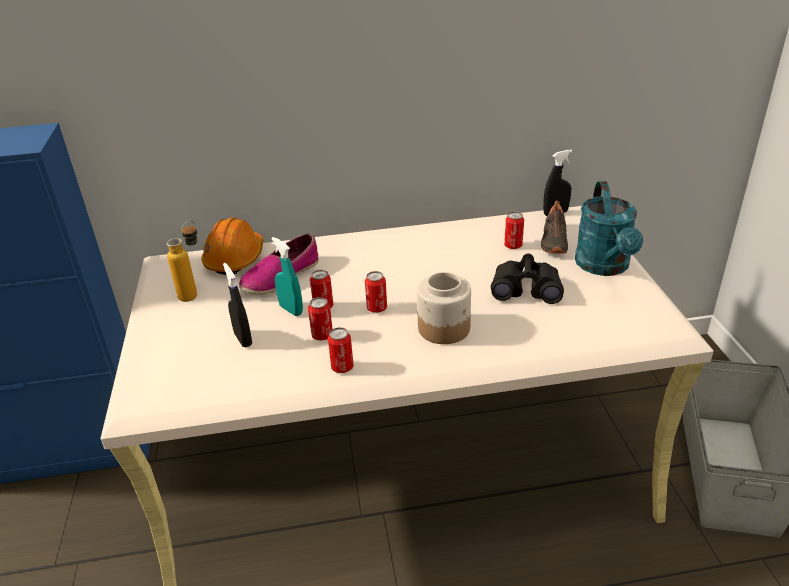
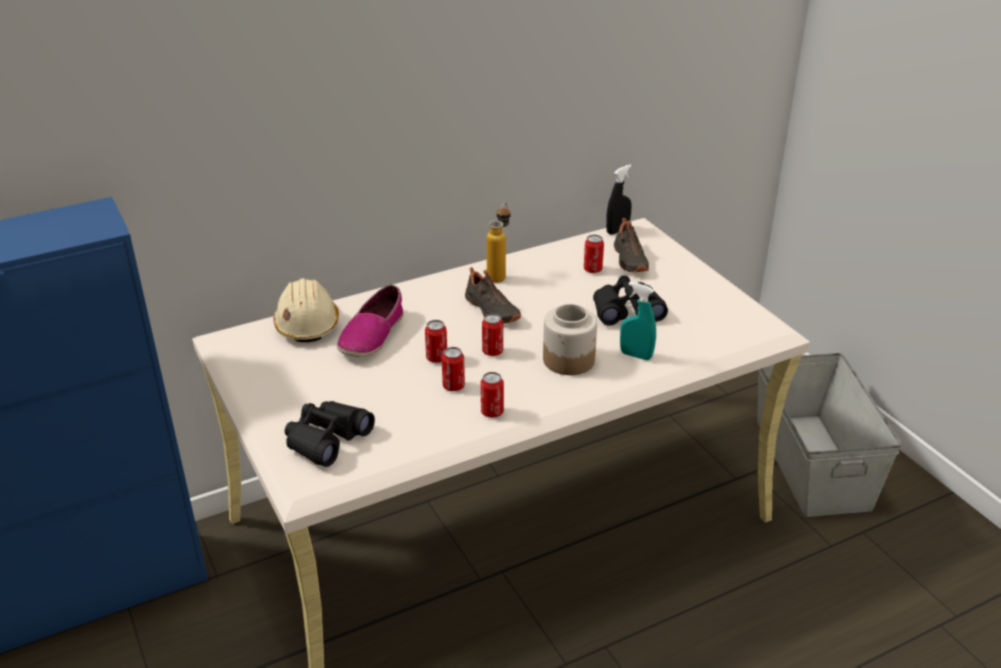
camera: 20 degrees left, 0 degrees up
(181, 366) = (327, 440): none -> black binoculars
(194, 293) = (287, 366): bottle -> bottle (499, 275)
(235, 259) = (307, 324): orange hard hat -> beige hard hat
(243, 339) = (374, 403): black spray bottle -> none
(291, 310) = (405, 367): turquoise spray bottle -> turquoise spray bottle (636, 355)
(397, 270) = (490, 311): none -> black shoe
(605, 267) = (689, 279): turquoise watering can -> none

